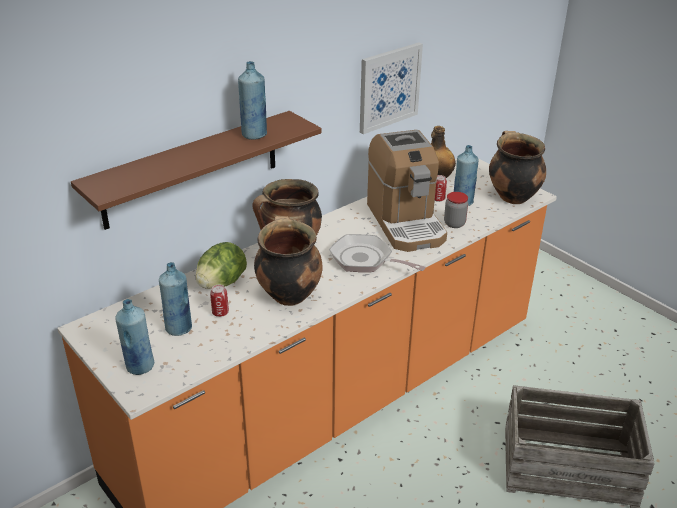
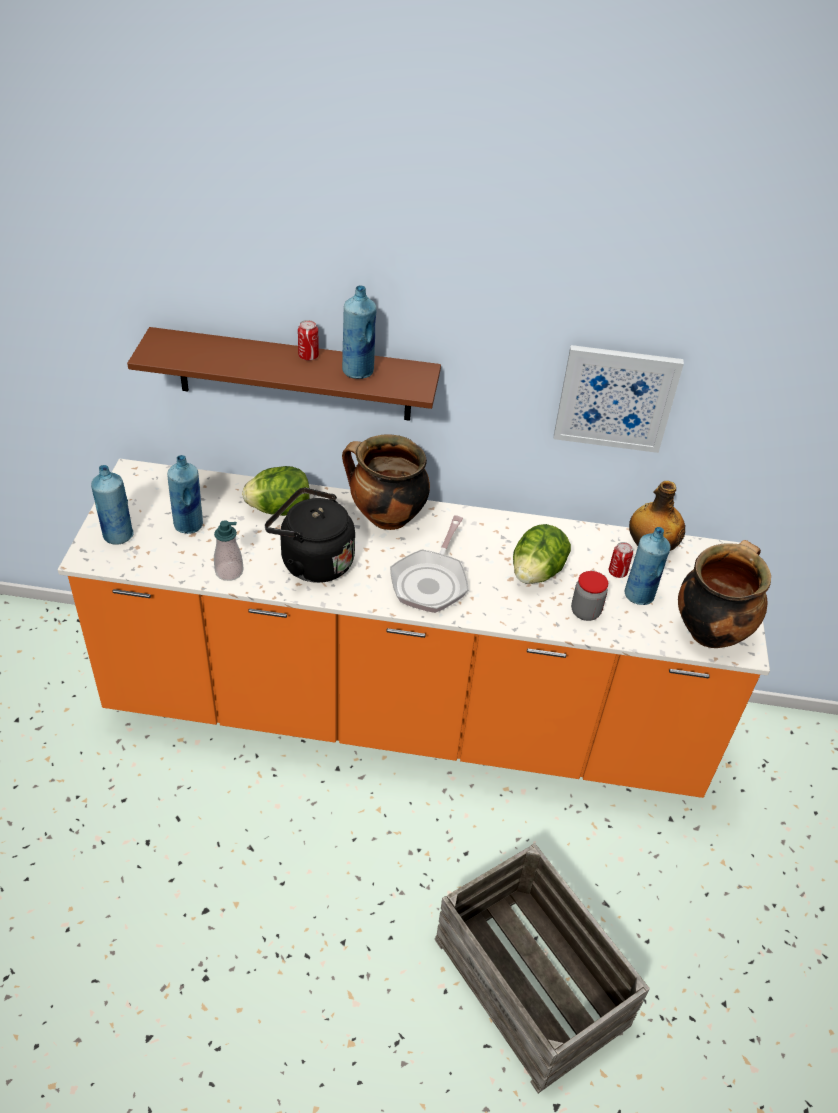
camera: 45 degrees right, 10 degrees up
(220, 312) = (237, 535): can -> can (308, 356)
(249, 333) = (229, 572): none -> soap dispenser
(288, 294) = (312, 561): cooking pot -> black kettle
(365, 260) = (431, 581): frying pan -> frying pan turned 150 degrees counterclockwise
(405, 222) = (536, 573): coffee machine -> lettuce

